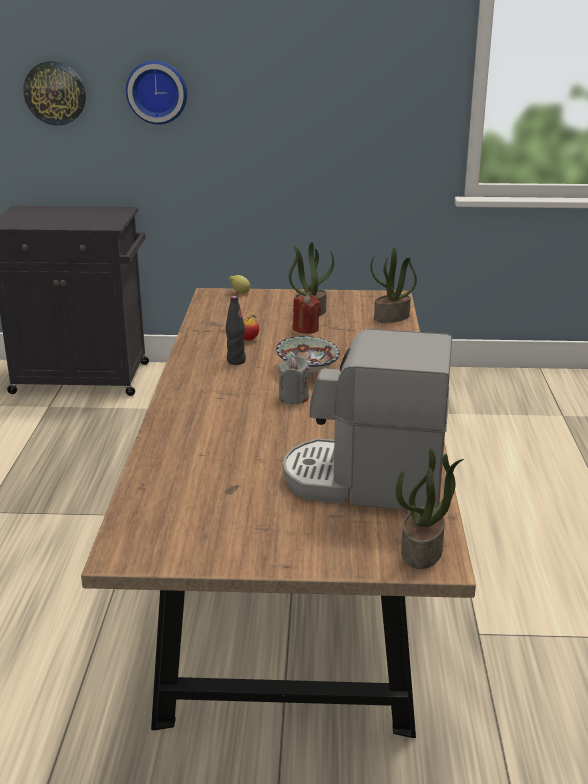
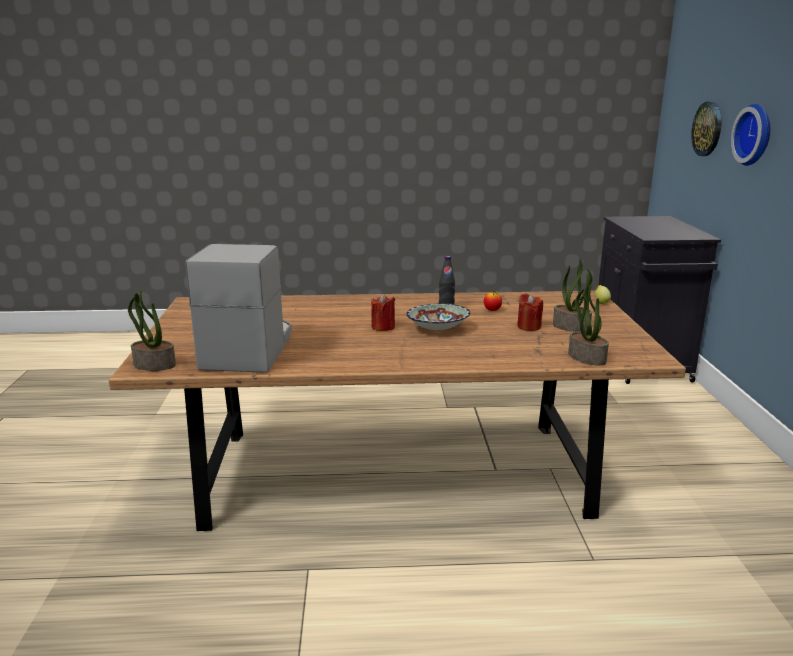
camera: 85 degrees right, 5 degrees down
(294, 398) = (383, 327): grey candle -> red candle

